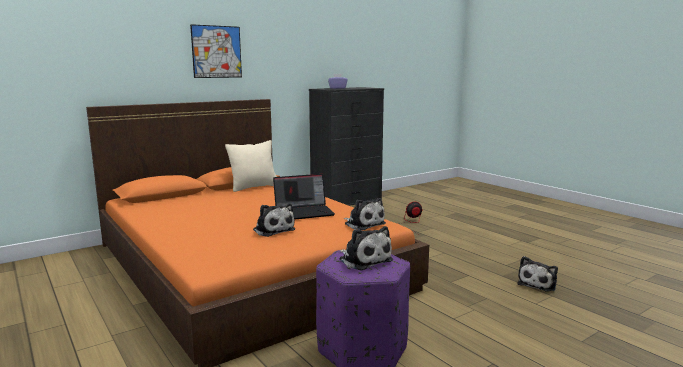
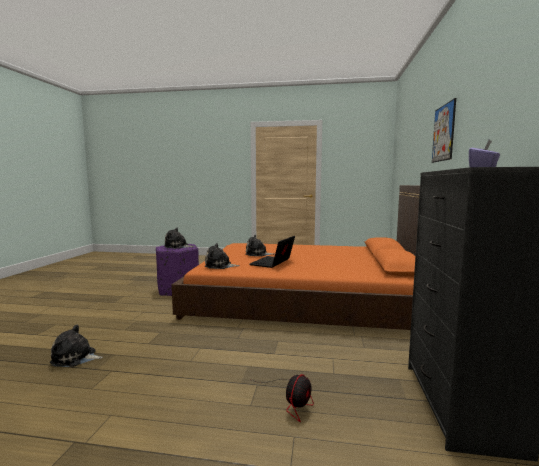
camera: 135 degrees right, 5 degrees down
(254, 187) = (374, 268): beige pillow -> none
(538, 284) = (76, 358): plush toy -> plush toy turned 75 degrees counterclockwise

